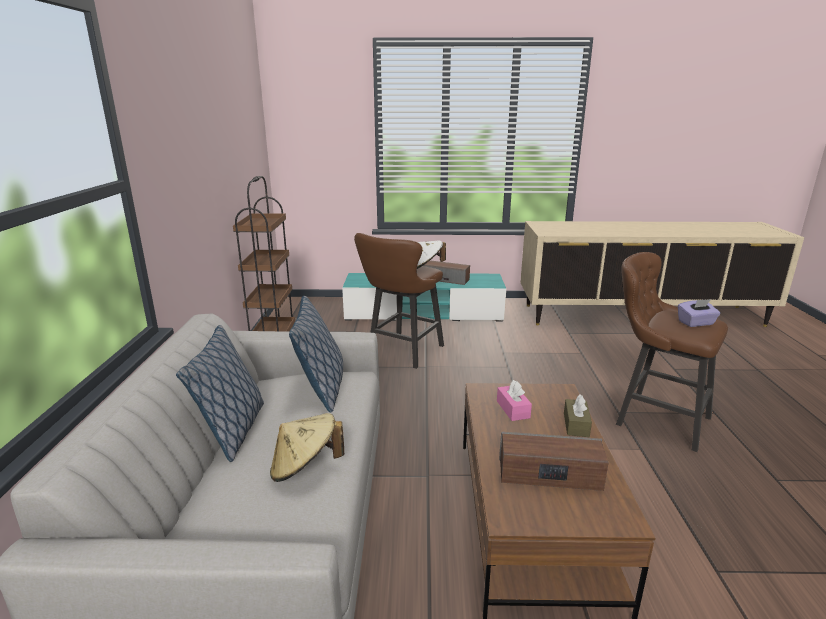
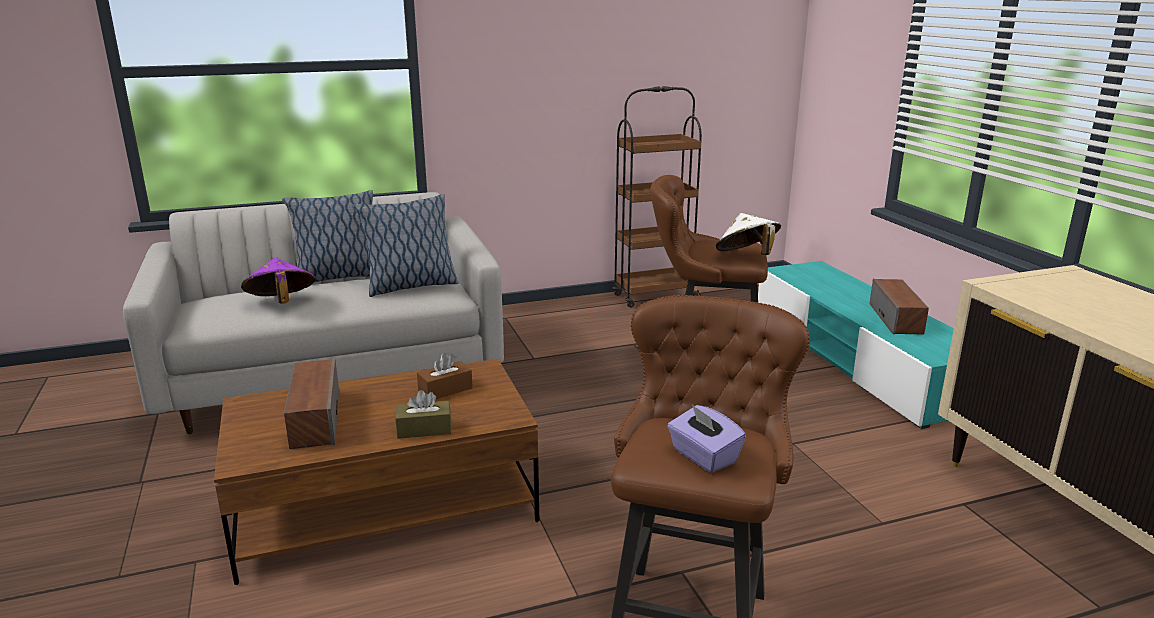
camera: 70 degrees right, 0 degrees up
(305, 467) = (281, 303): beige hat -> purple hat
(513, 409) = (445, 389): pink tissue box -> brown tissue box

